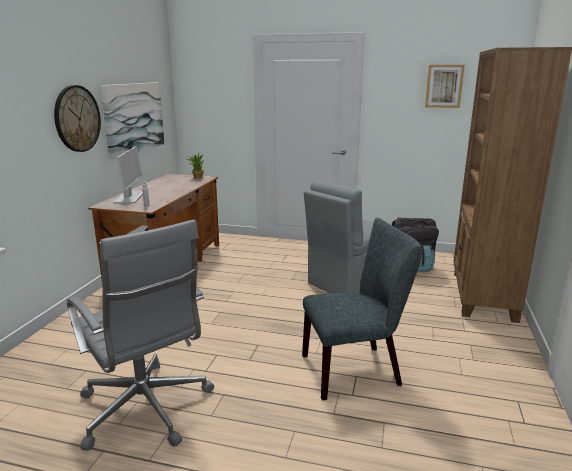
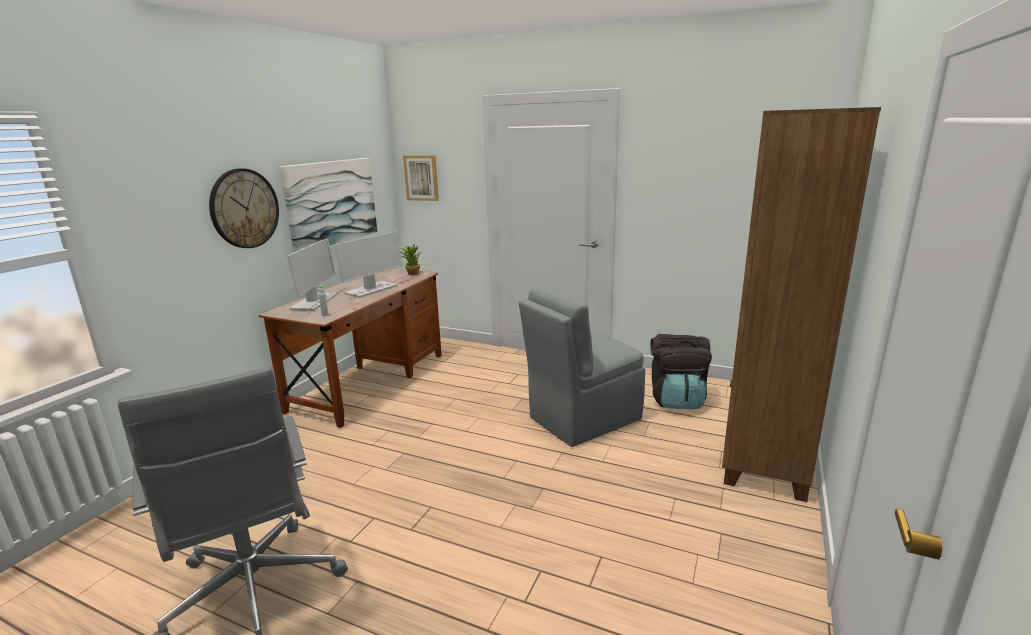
camera: 10 degrees right, 0 degrees up
(171, 189) = (371, 290): none -> monitor
(356, 369) = (545, 559): grey chair -> none
(444, 86) = (727, 158): picture -> picture (421, 178)

